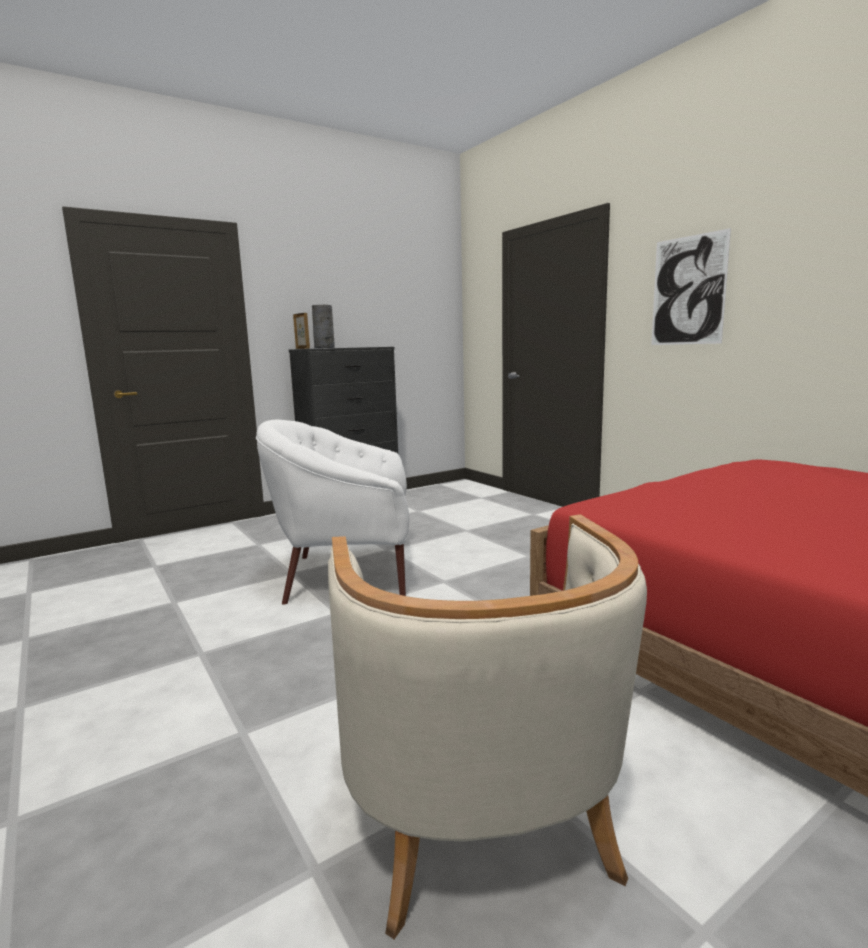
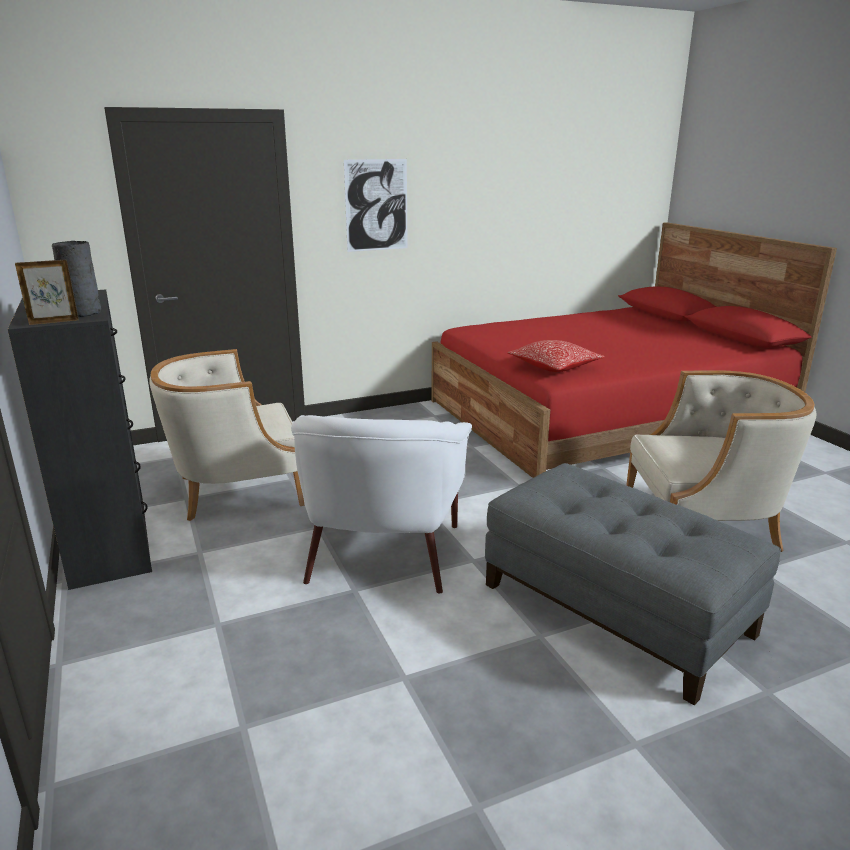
camera: 80 degrees left, 10 degrees up
(231, 697) = (613, 609): none -> grey ottoman
(439, 519) = (237, 489): none -> beige armchair
(643, 499) = (554, 367): none -> pillow

